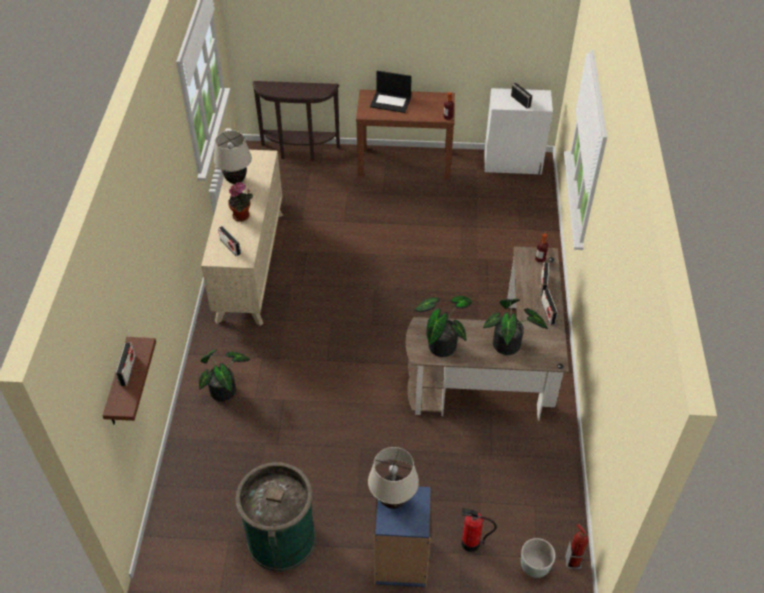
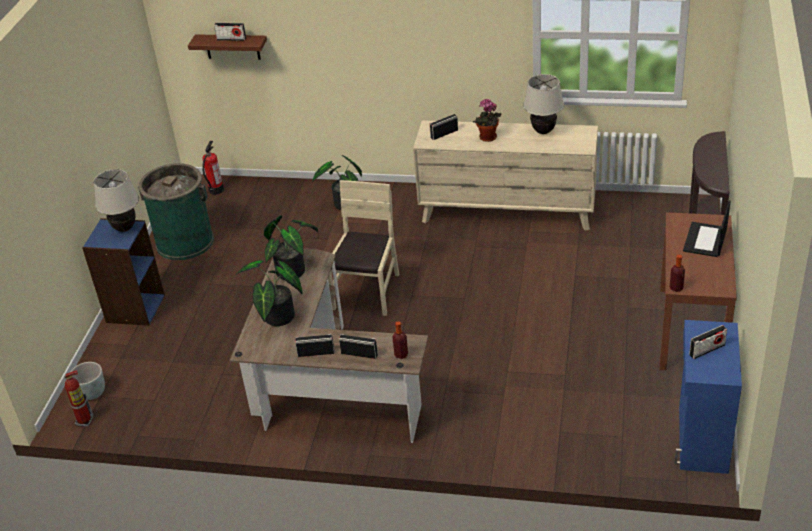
camera: 100 degrees right, 10 degrees down
(368, 356) = (367, 292): none -> beige chair
(470, 543) = (133, 352): fire extinguisher -> fire extinguisher (216, 190)
(513, 163) = (701, 439): white cabinet -> blue cabinet

